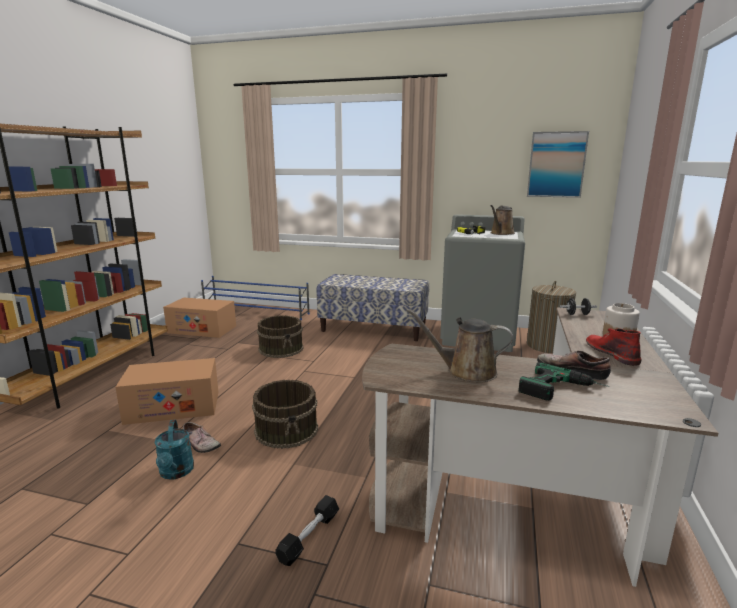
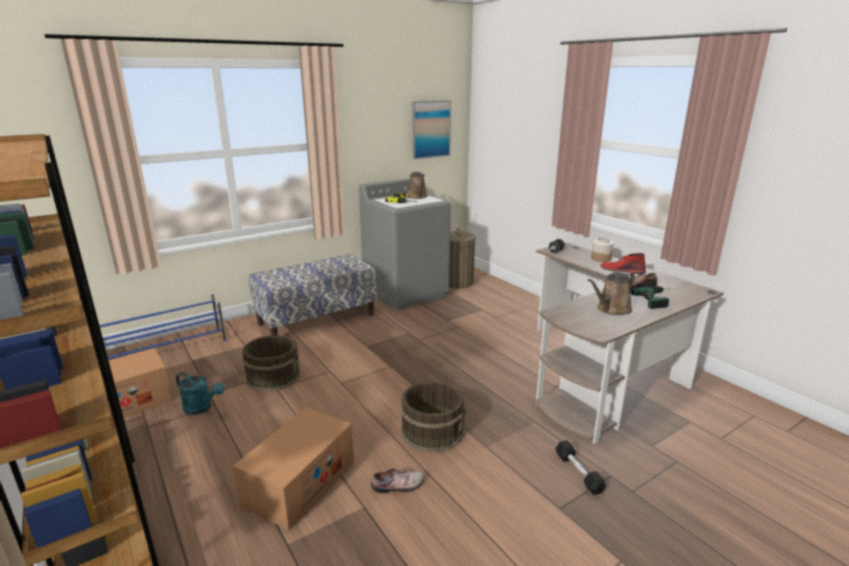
camera: 50 degrees left, 5 degrees up
(176, 473) = (431, 514): turquoise watering can -> turquoise watering can (202, 408)

